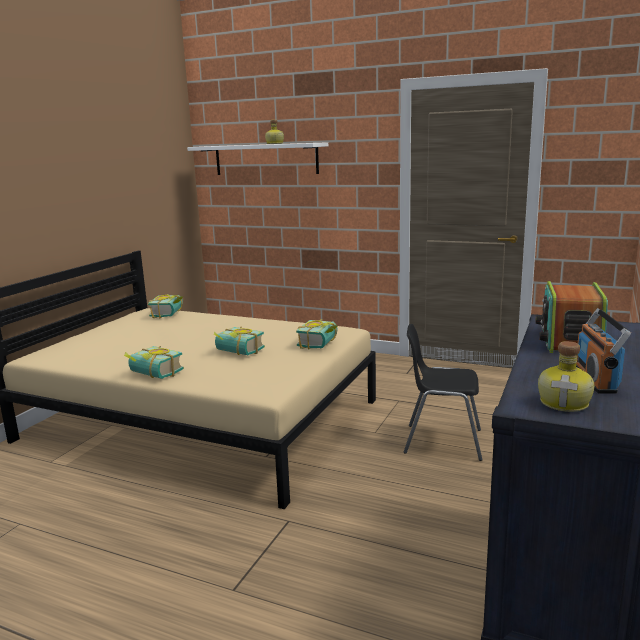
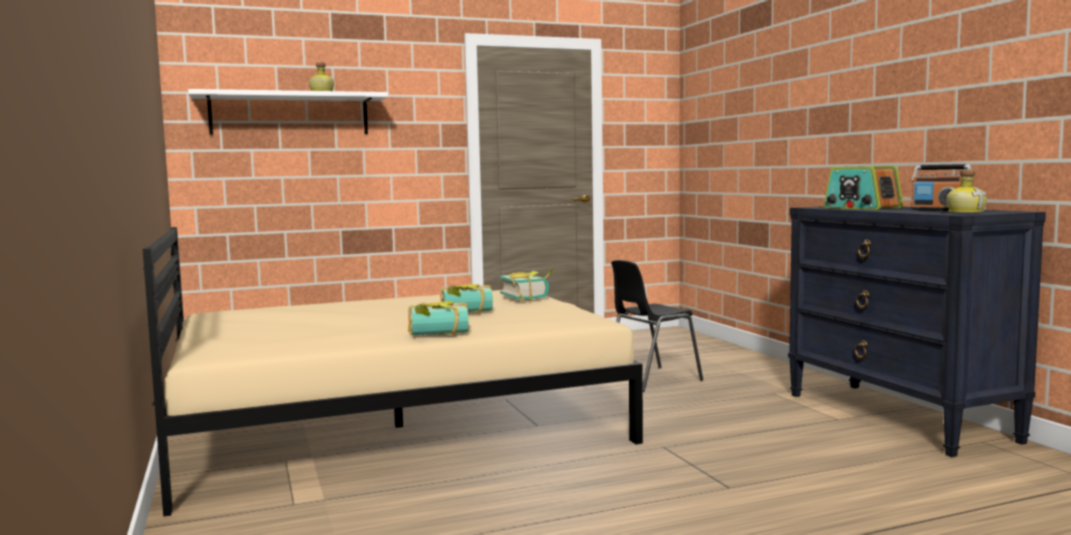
camera: 45 degrees left, 10 degrees down
(170, 314) = (267, 308): book -> none

